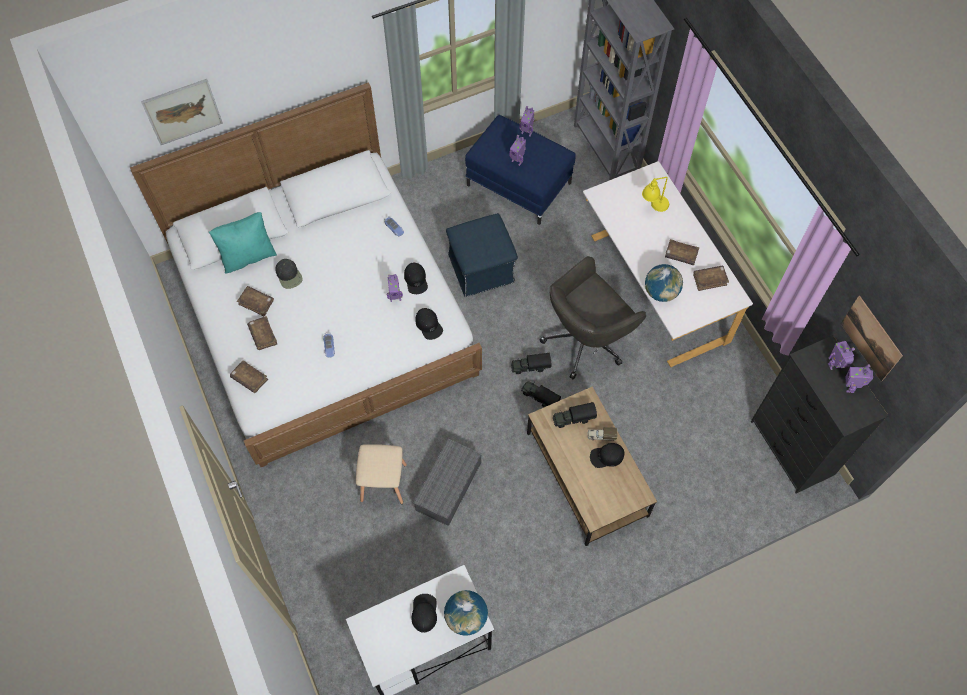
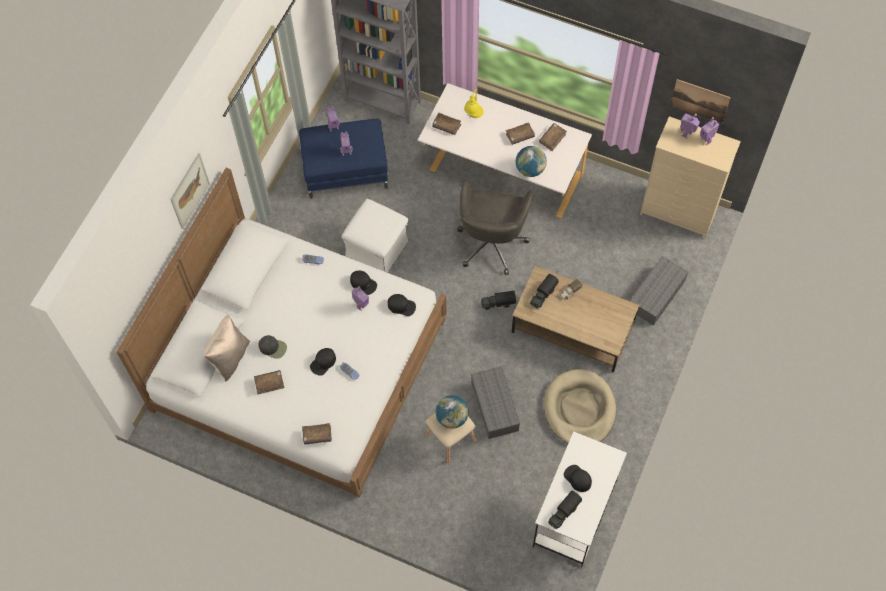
camera: 40 degrees left, 0 degrees up
(183, 112) = (134, 280): picture -> picture (189, 190)
(248, 256) = (229, 357): turquoise pillow -> beige pillow
(263, 335) = (296, 400): brown book -> brown book (446, 126)
(466, 617) = (604, 460): globe -> globe (452, 418)
(482, 268) = (377, 248): blue ottoman -> white ottoman
(521, 553) = (579, 409): none -> beige dog bed
(530, 367) = (473, 288): toy truck -> toy truck (563, 513)
(606, 456) = (585, 302): black cap -> black cap (323, 362)
(694, 509) = (656, 296): none -> grey storage box
(792, 448) = (679, 212): black dresser -> beige dresser

